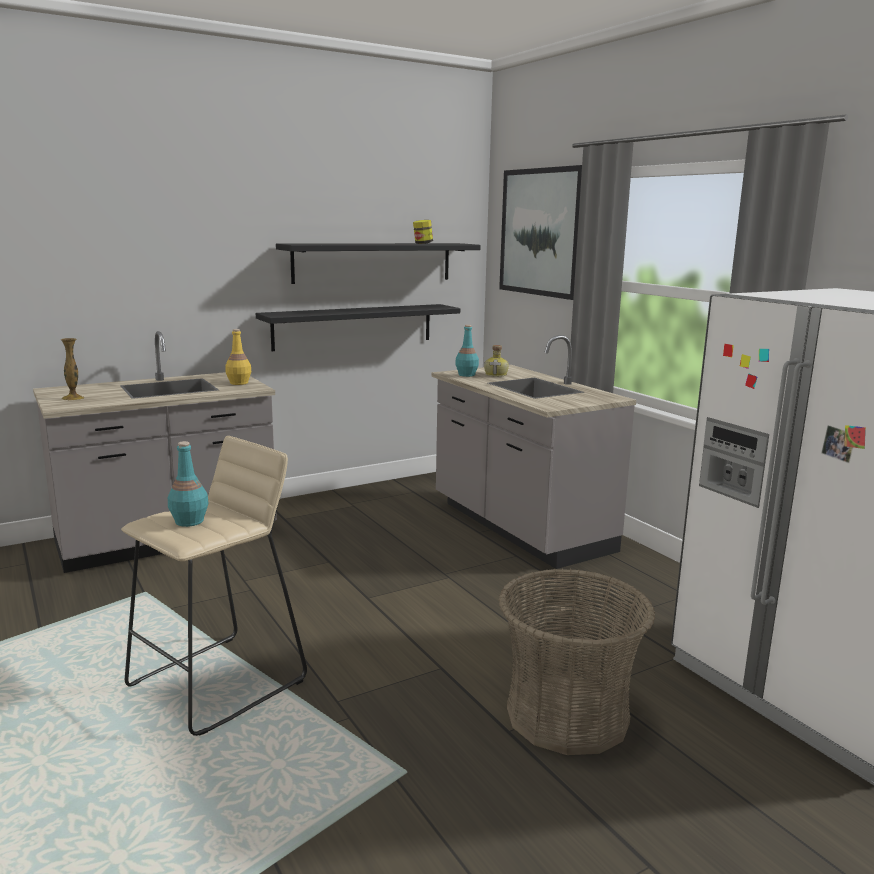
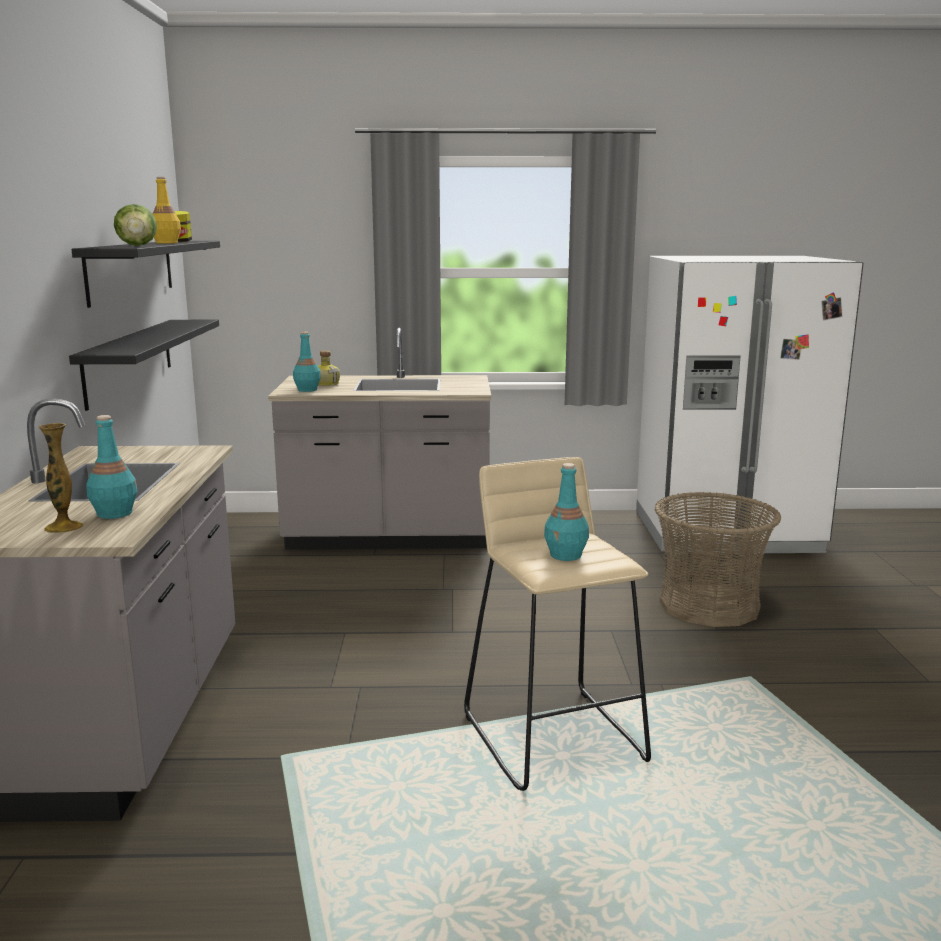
camera: 60 degrees left, 0 degrees up
(103, 400) = (114, 513): none -> turquoise bottle
(239, 383) = (157, 453): yellow bottle -> yellow bottle (166, 243)
(331, 244) = (137, 245): none -> lettuce
(541, 232) = (291, 223): picture -> none

